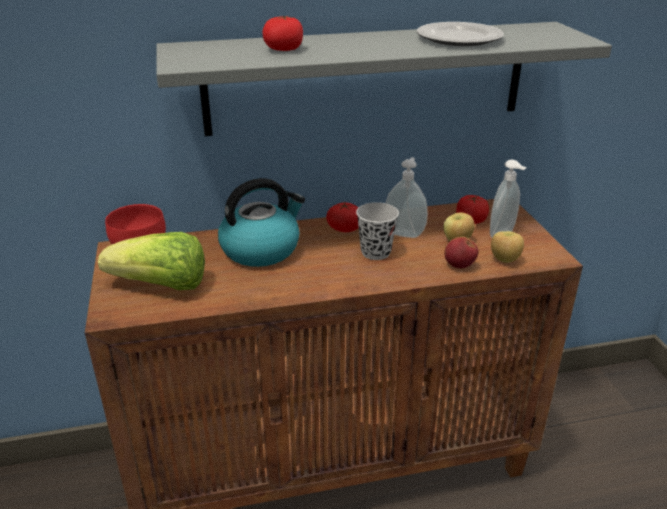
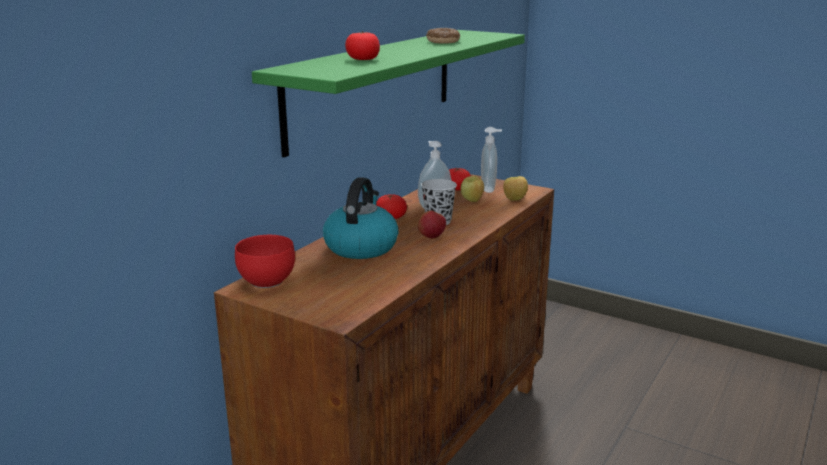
camera: 45 degrees left, 10 degrees down
(162, 286) = (338, 290): lettuce -> none
(367, 78) = (374, 86): grey shelf -> green shelf
(458, 39) = (443, 42): plate -> donut
(459, 266) = (498, 210): apple -> apple (431, 237)

